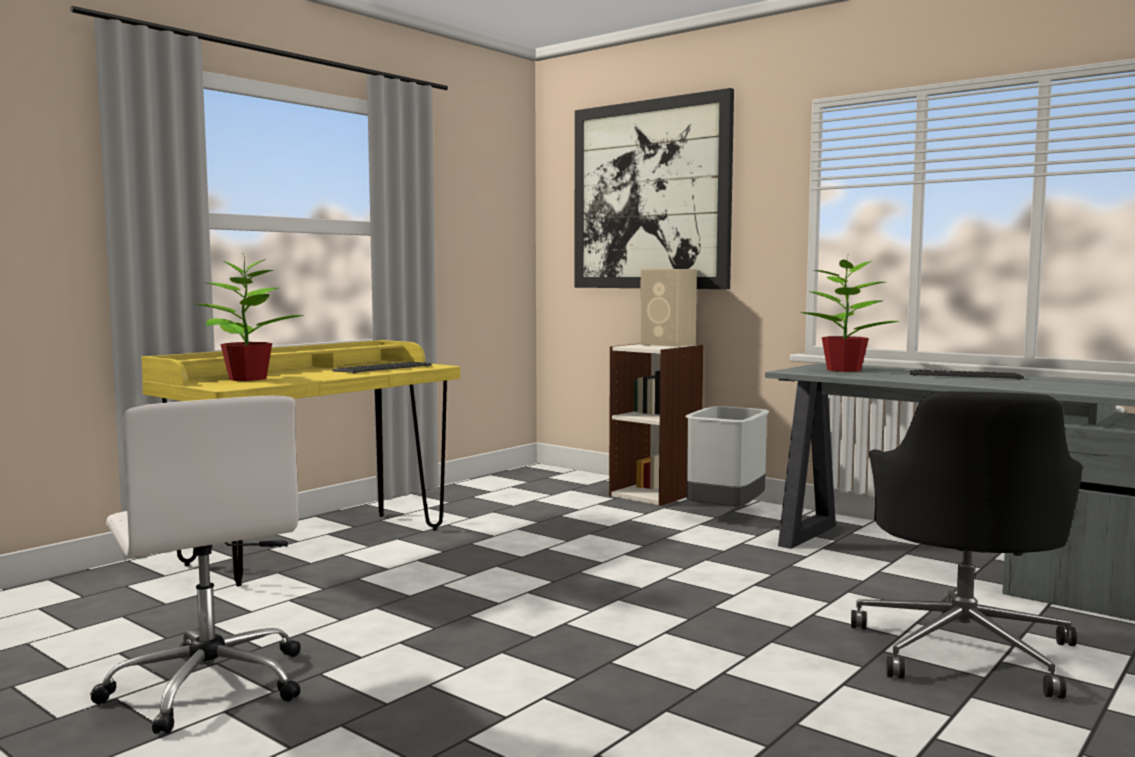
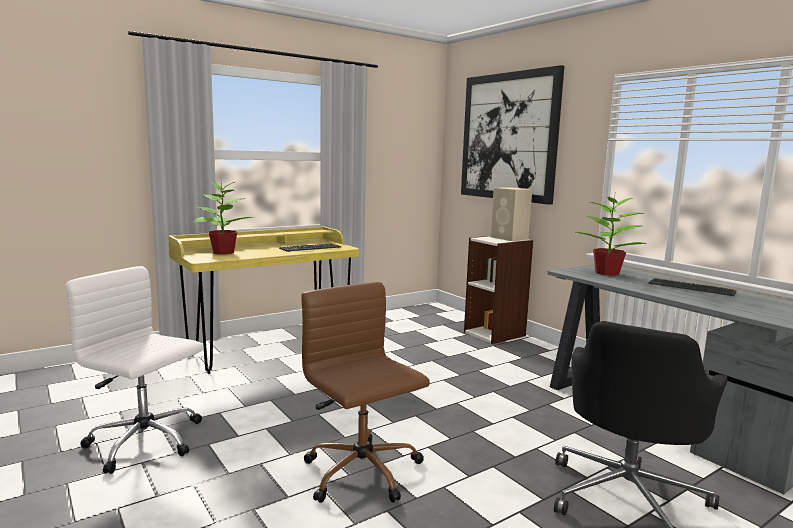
camera: 15 degrees right, 5 degrees up
(209, 685) = (146, 442): white office chair -> white office chair turned 135 degrees clockwise
(596, 674) = (363, 473): none -> brown office chair
(726, 515) = (531, 356): grey trash can -> none

